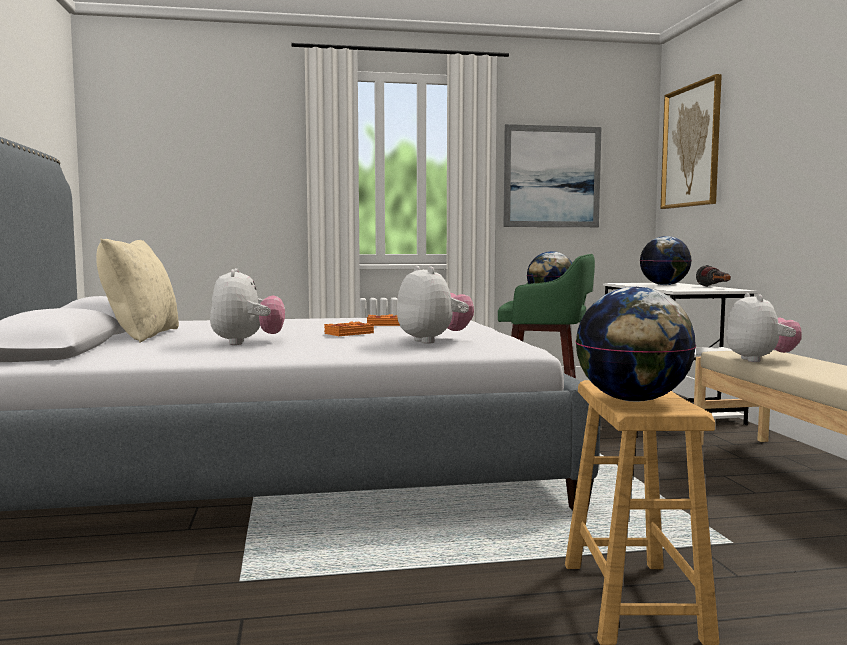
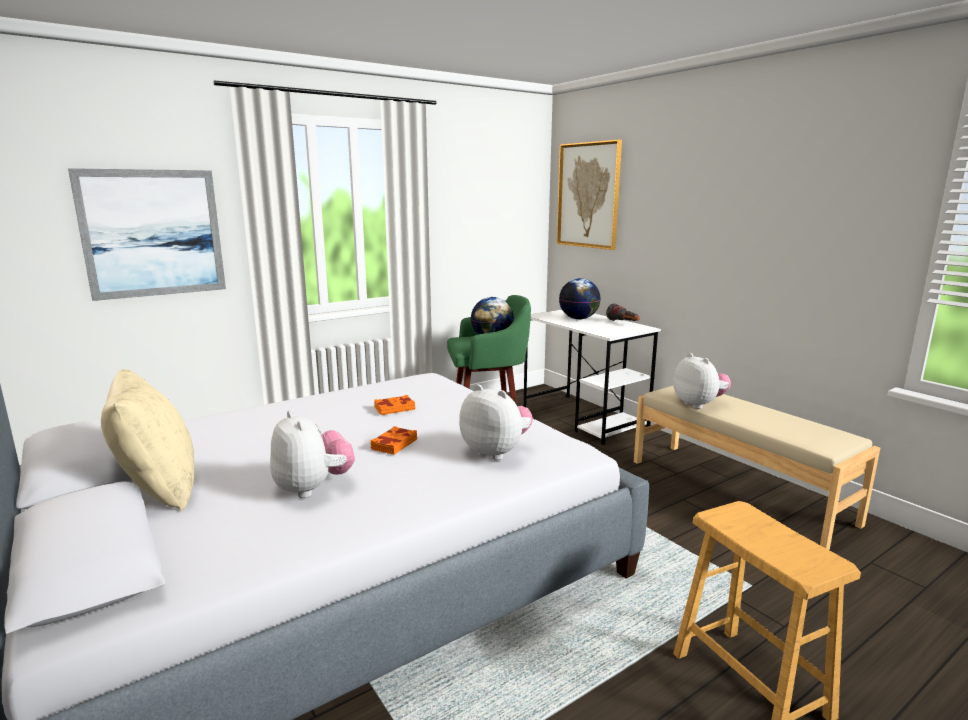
camera: 25 degrees left, 10 degrees up
(552, 177) = (471, 218): picture -> picture (153, 233)
(632, 400) = (780, 552): globe -> none

